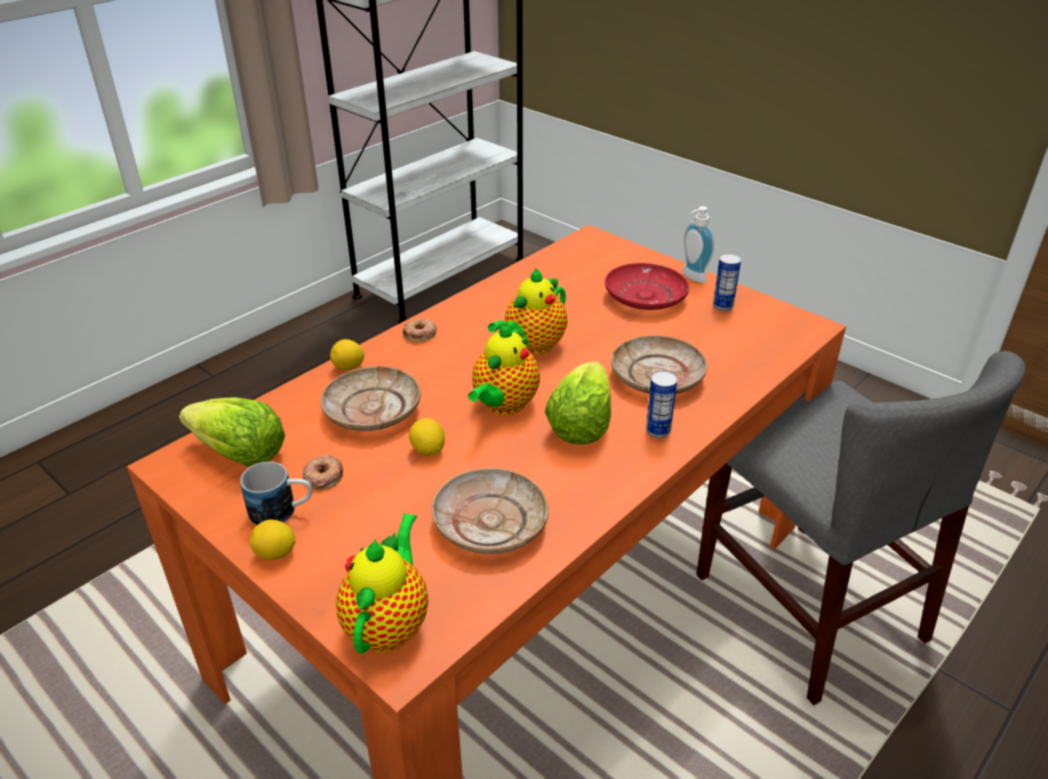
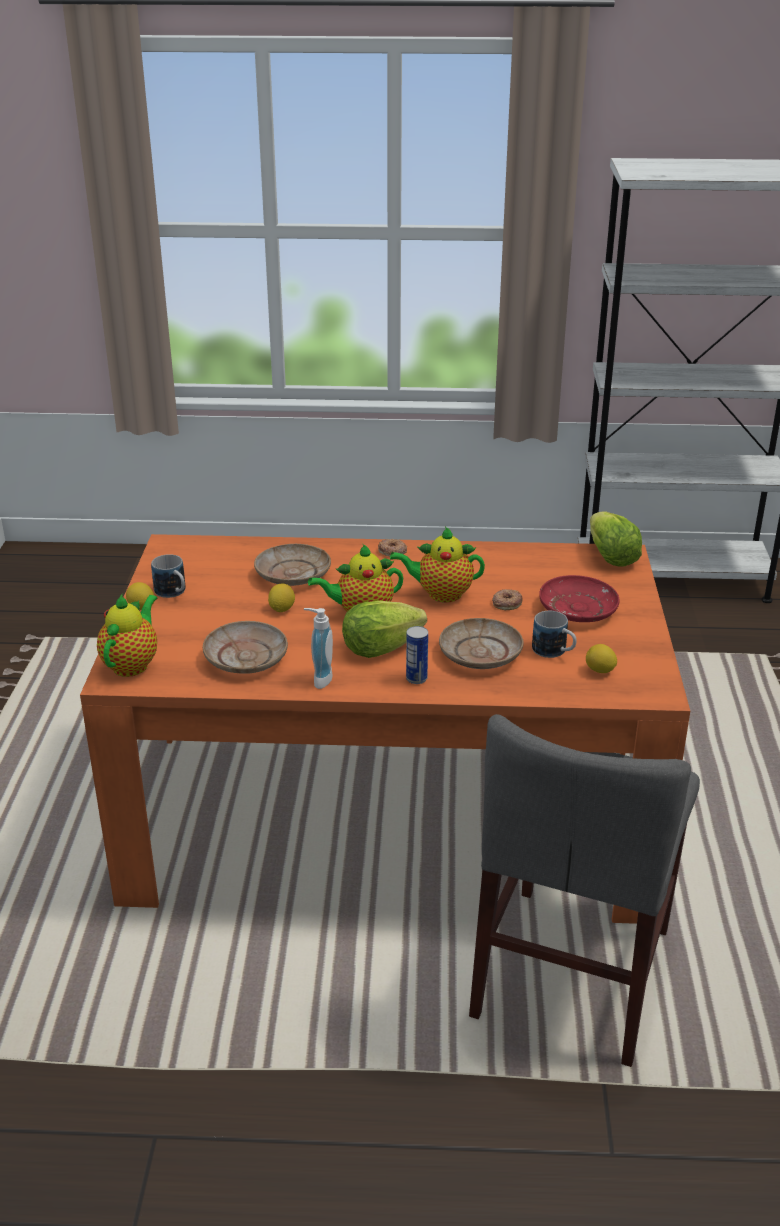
camera: 50 degrees right, 5 degrees down
(240, 455) = (200, 558): lettuce -> lettuce (611, 557)
(323, 476) = (216, 589): donut -> donut (506, 603)
(349, 368) = (321, 547): lemon -> lemon (600, 671)
(389, 623) = (132, 664): teapot -> teapot turned 45 degrees counterclockwise
(691, 277) = (641, 616): soap dispenser -> soap dispenser (319, 679)
(697, 340) = (554, 652): none -> mug
(722, 306) = (622, 645): can -> none

